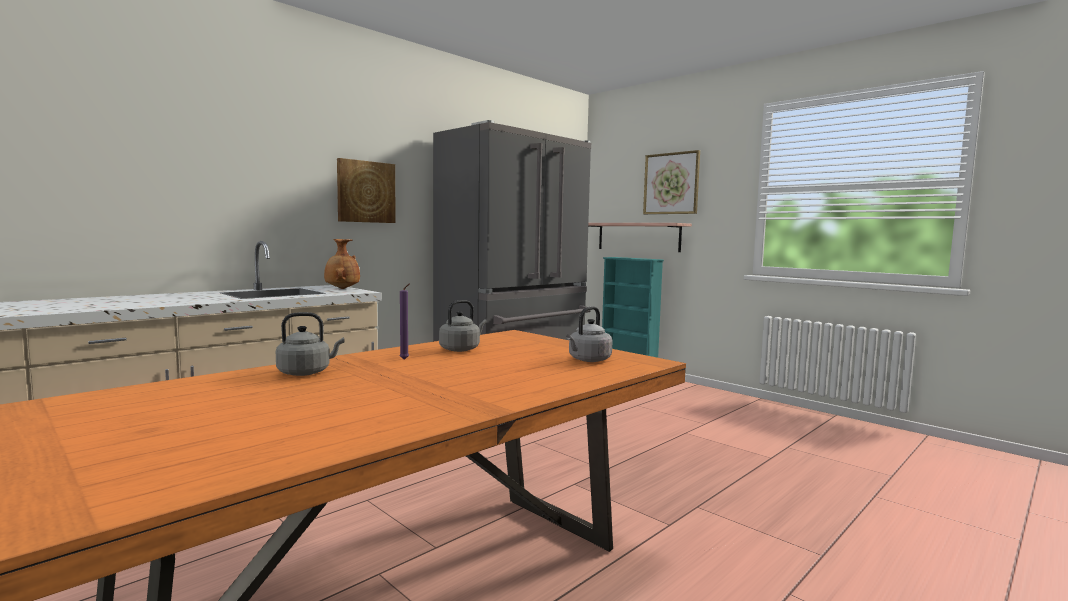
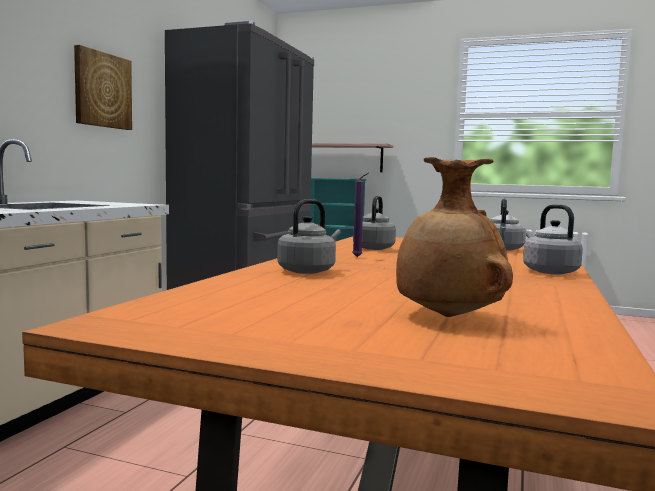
camera: 25 degrees left, 0 degrees up
(341, 289) = (108, 202): brown vase -> brown vase (447, 317)
(515, 395) = (548, 271): none -> grey kettle
(671, 183) = (371, 107): picture -> none

